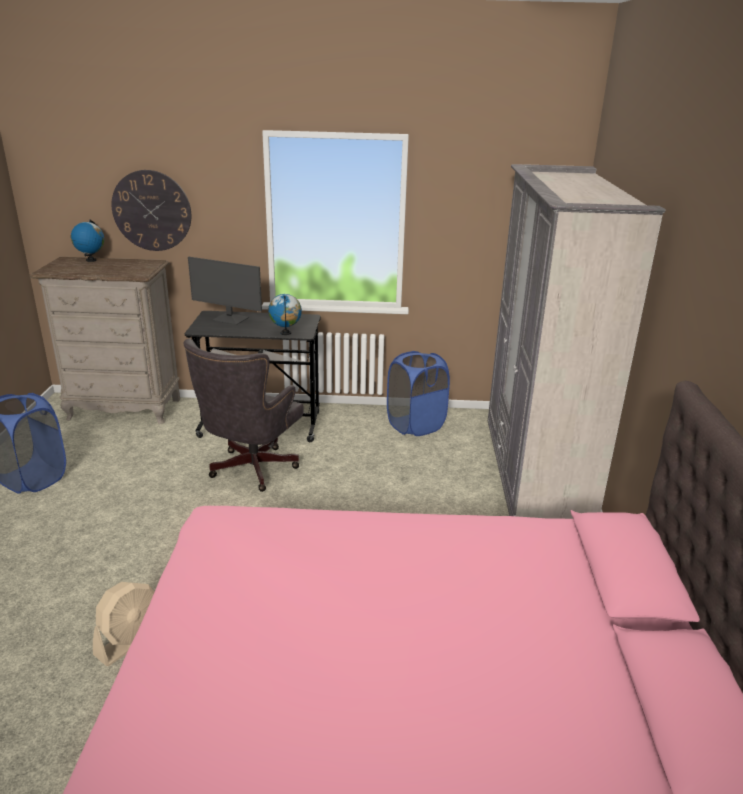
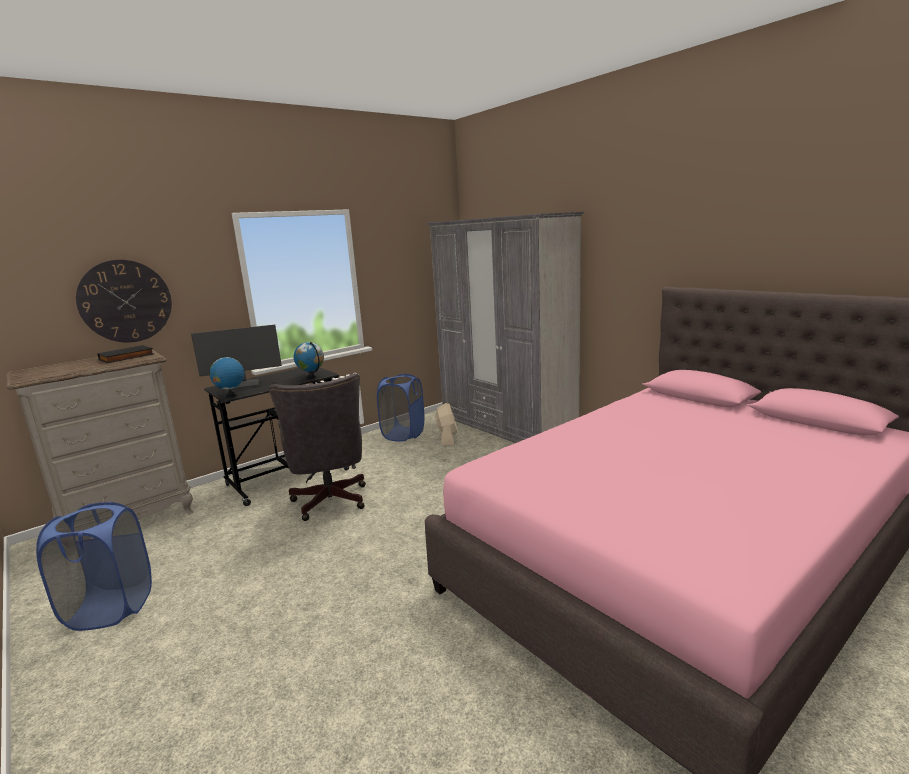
camera: 40 degrees left, 10 degrees down
(91, 260) = (62, 365): globe -> globe (231, 396)
(131, 640) = (425, 635): beige fan -> beige fan (447, 439)
(132, 267) = (127, 357): none -> black book

